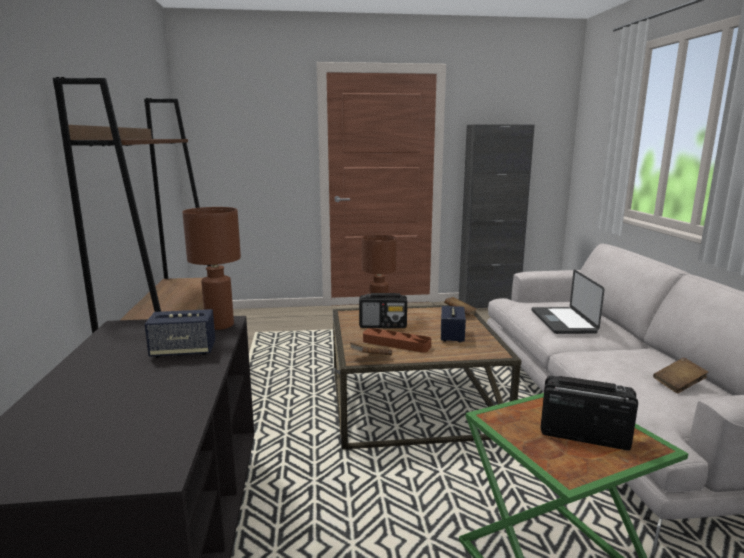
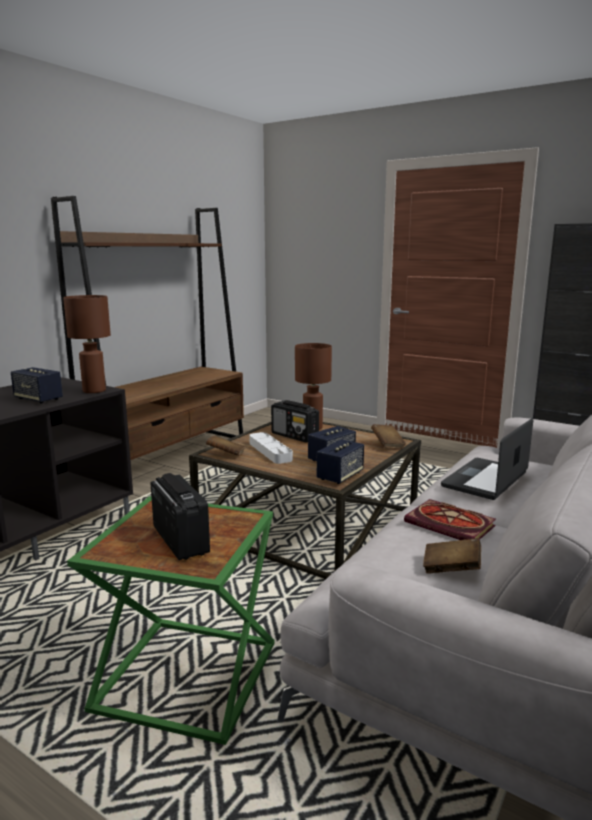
camera: 40 degrees right, 0 degrees up
(396, 344) = (270, 451): brown tray -> grey tray
(489, 347) = (340, 476): none -> speaker
(616, 357) = (452, 524): none -> book

